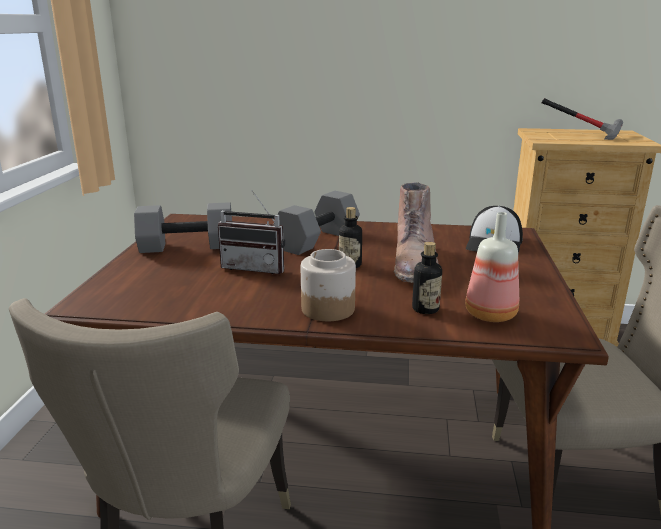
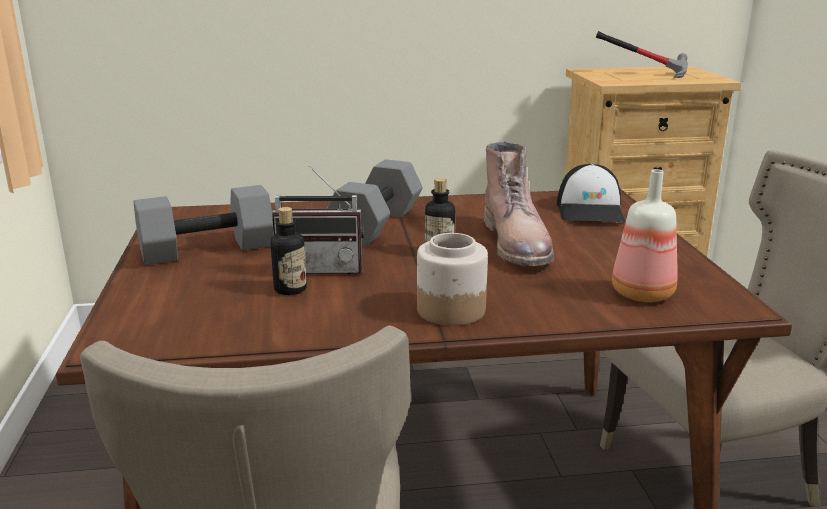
camera: 15 degrees left, 0 degrees up
(425, 309) = (565, 296): bottle -> bottle (290, 289)

